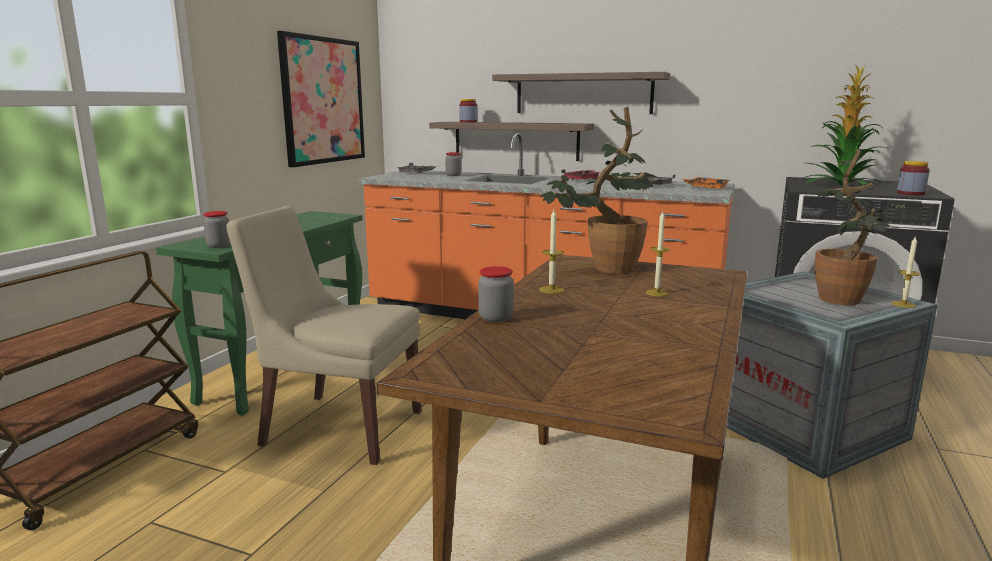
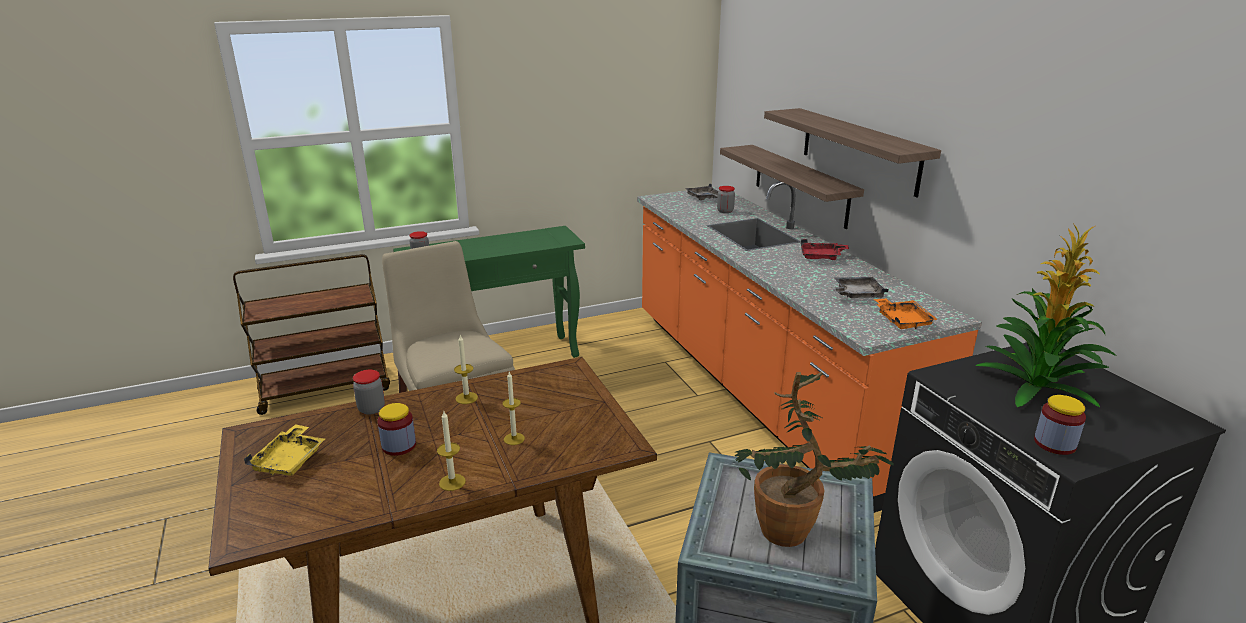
camera: 45 degrees right, 10 degrees up
(323, 100) = (619, 115): picture -> none
(468, 122) = (753, 155): jar -> jar (399, 446)
(536, 365) = (290, 460): none -> yellow tray
(604, 268) = (560, 392): potted plant -> none
(903, 304) = (832, 576): candle -> candle (452, 482)

